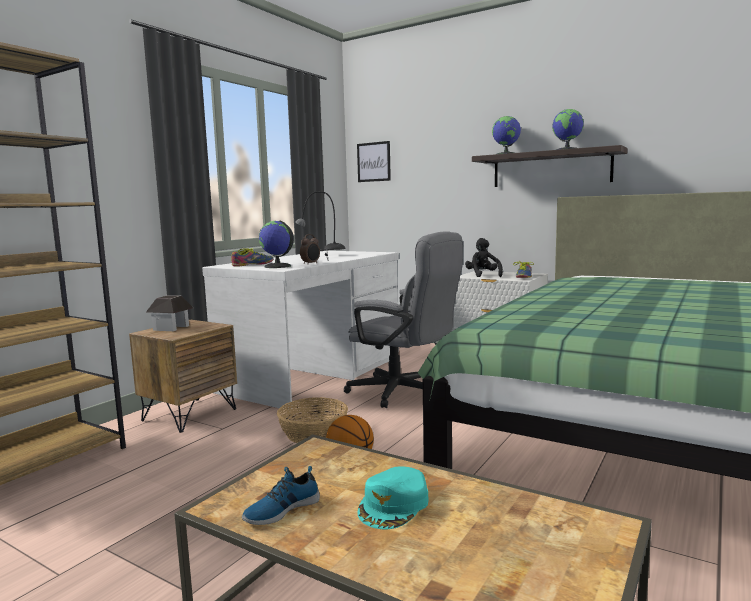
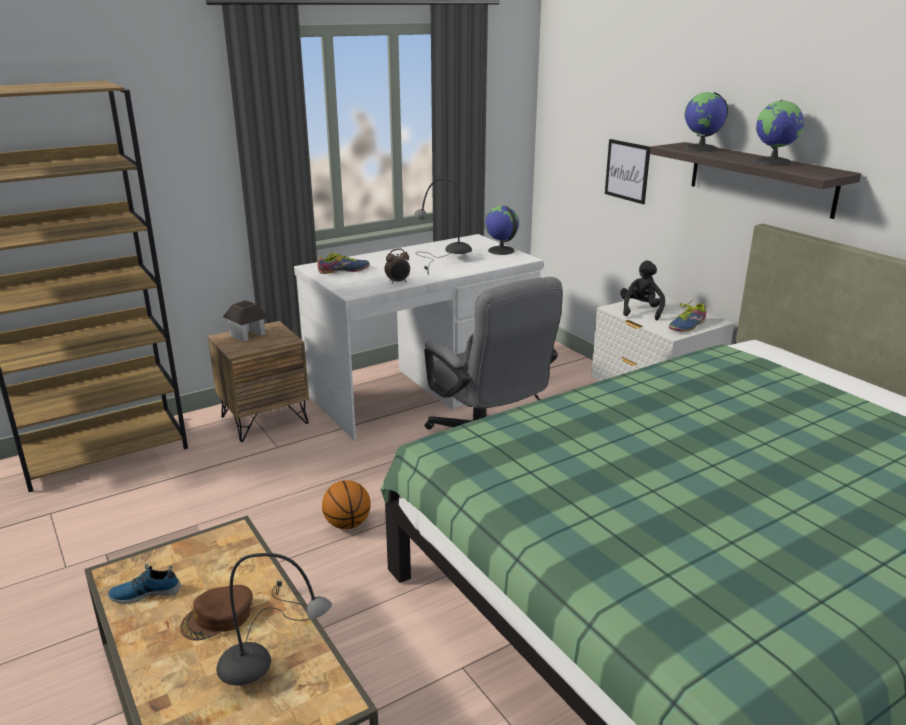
camera: 25 degrees right, 15 degrees up
(277, 266) = (356, 283): globe -> globe (501, 251)
(313, 433) = (347, 478): basket -> none
(373, 162) = (564, 114): picture -> picture (627, 171)
(394, 505) = (218, 618): turquoise cap -> brown cap
(496, 516) = (271, 658): none -> grey table lamp

